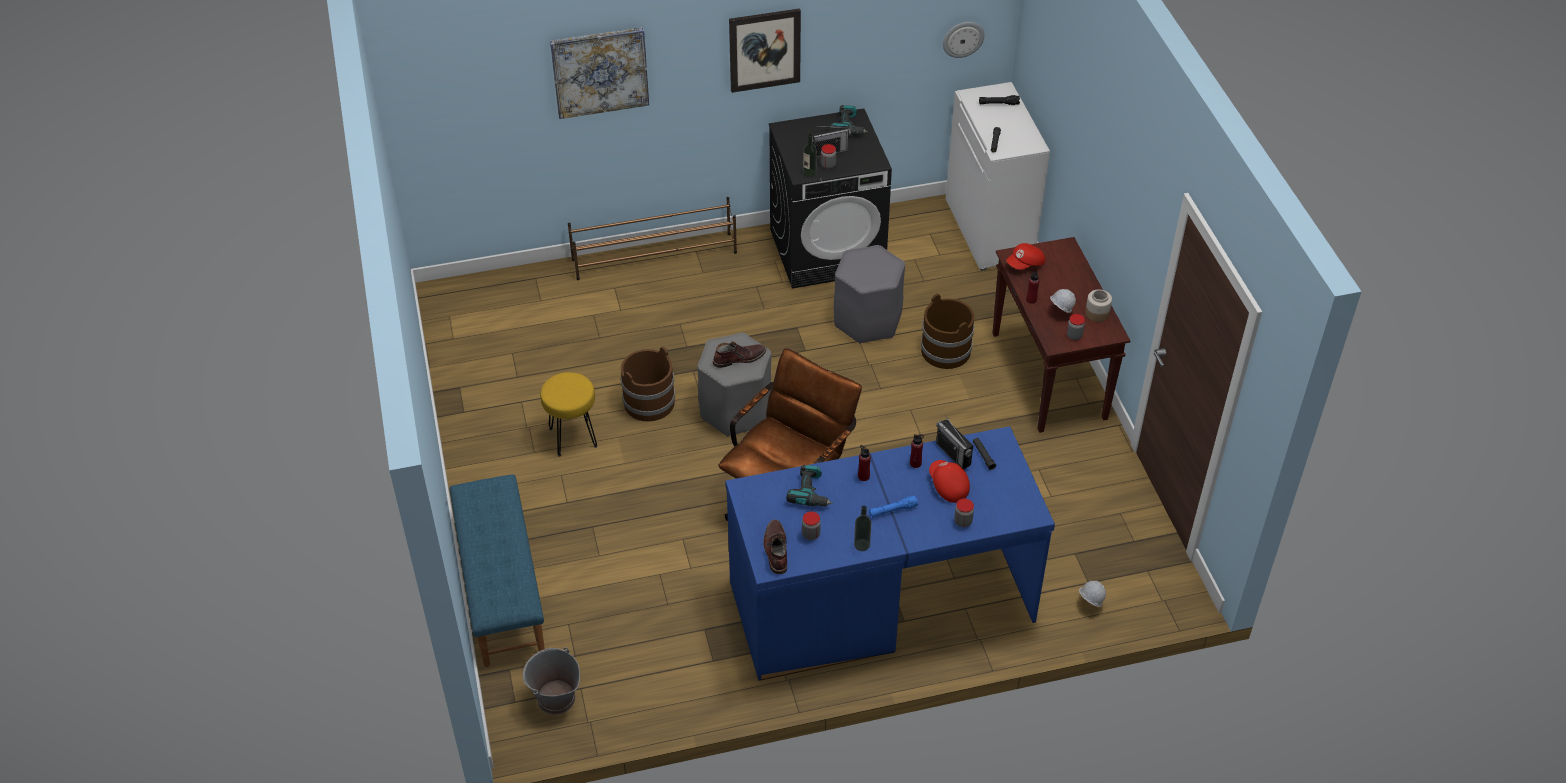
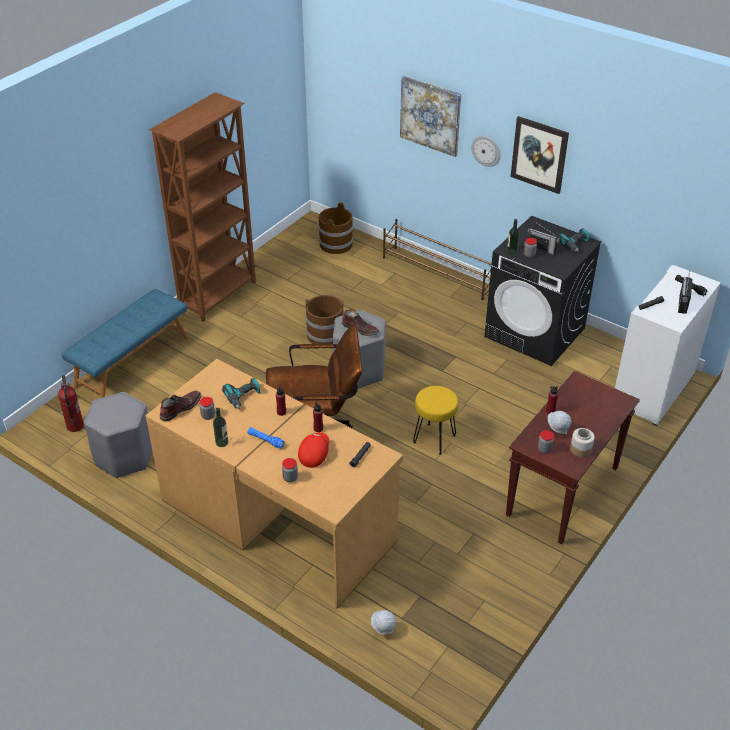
camera: 50 degrees right, 5 degrees down
(474, 449) = (219, 295): none -> brown bookcase
(555, 699) = (74, 426): grey bucket -> fire extinguisher
(572, 437) = (266, 323): yellow stool -> yellow stool (434, 438)
(867, 320) = (500, 381): grey stool -> grey stool (124, 456)
(880, 599) = (279, 519): blue desk -> brown desk
(946, 351) = (520, 430): brown bucket -> brown bucket (336, 244)
(953, 454) = (346, 441): radio -> radio (682, 304)
(963, 38) = (691, 224): wall clock -> wall clock (486, 150)
(1025, 264) = (580, 390): red cap -> none

